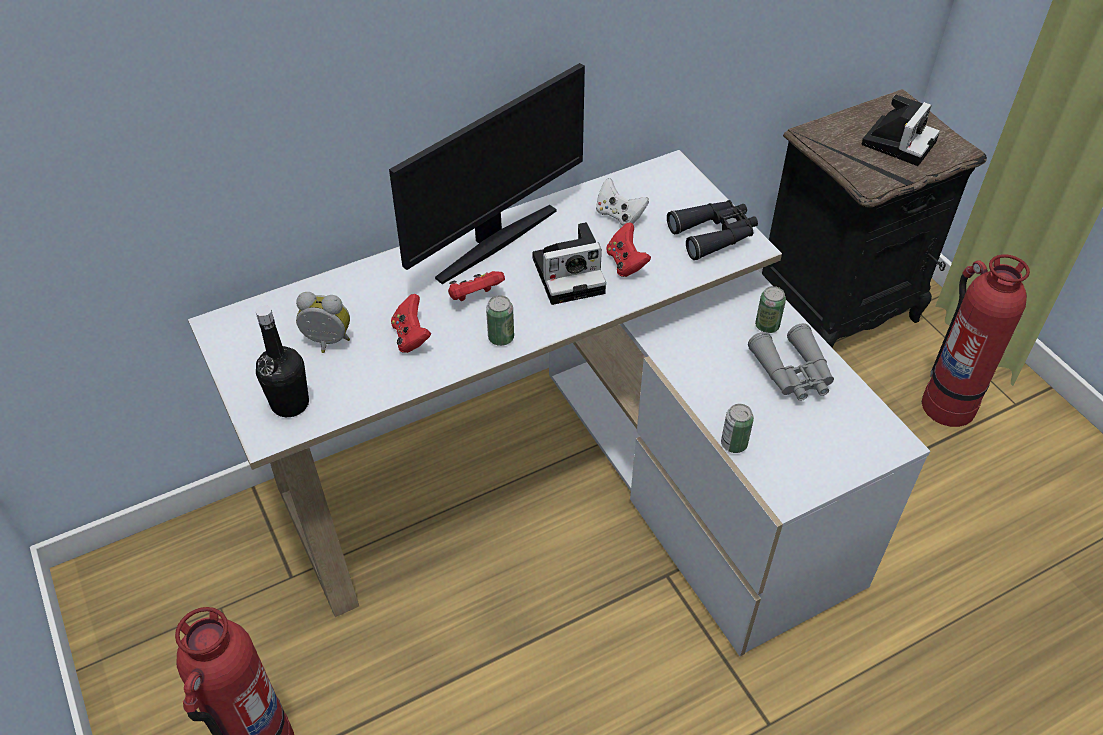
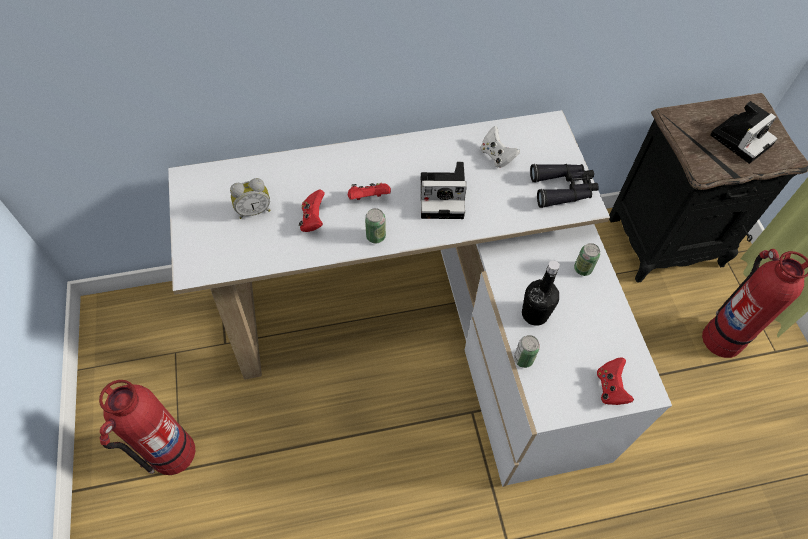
camera: 15 degrees right, 10 degrees up
(290, 404) = (213, 251): black bottle -> black bottle (534, 314)
(327, 343) = (254, 210): alarm clock -> alarm clock turned 135 degrees clockwise
(494, 241) = (397, 156): monitor -> none
(626, 263) = (488, 197): red game controller -> red game controller (610, 387)
(793, 373) = (589, 313): grey binoculars -> none

